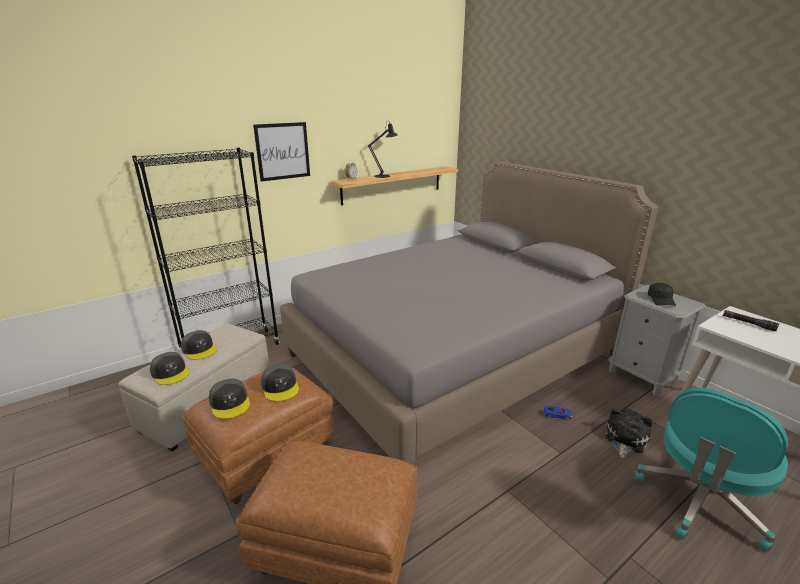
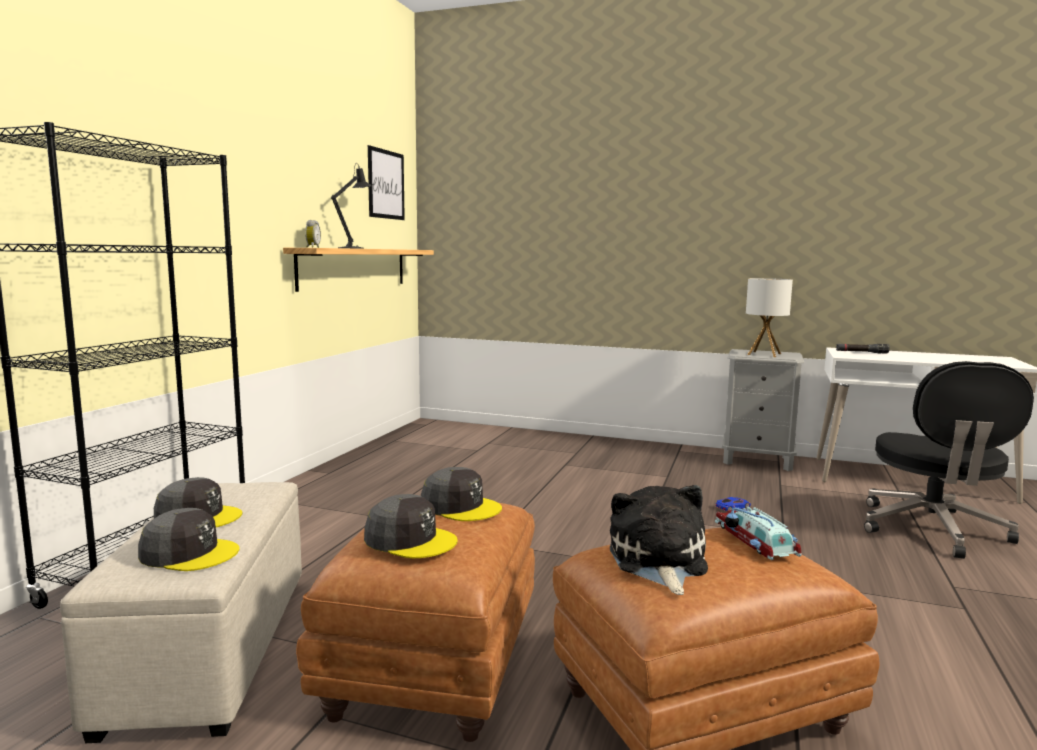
camera: 35 degrees left, 15 degrees down
(282, 151) = (220, 183): picture -> picture (386, 184)
(368, 480) = (754, 541): none -> toy car
(453, 354) = (544, 488): grey bed -> none
(624, 439) = (816, 507): plush toy -> plush toy (658, 562)
(660, 299) = (764, 354): black cap -> table lamp
(699, 501) = (932, 530): turquoise office chair -> black office chair

